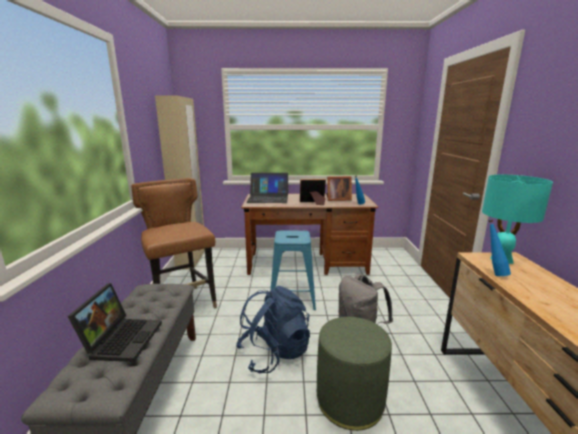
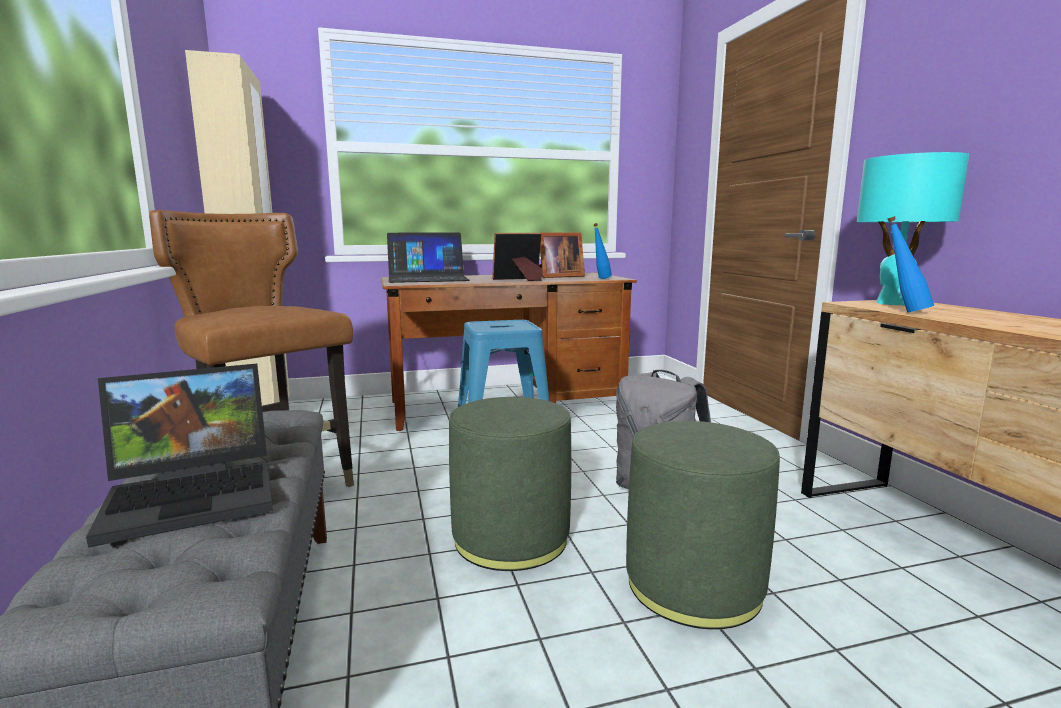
camera: 15 degrees left, 5 degrees down
(122, 338) = (197, 494): laptop -> laptop turned 75 degrees clockwise
(274, 353) = (510, 538): blue backpack -> green ottoman

